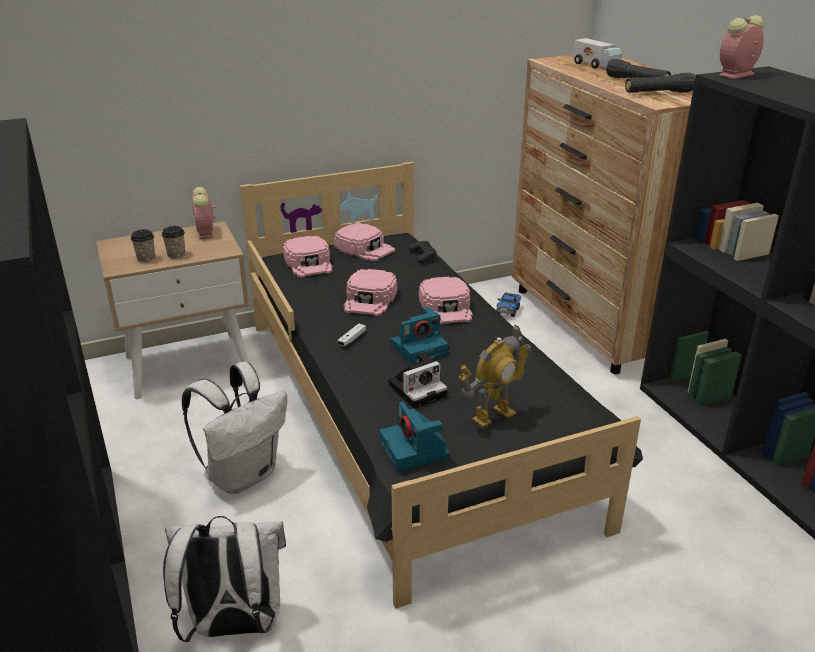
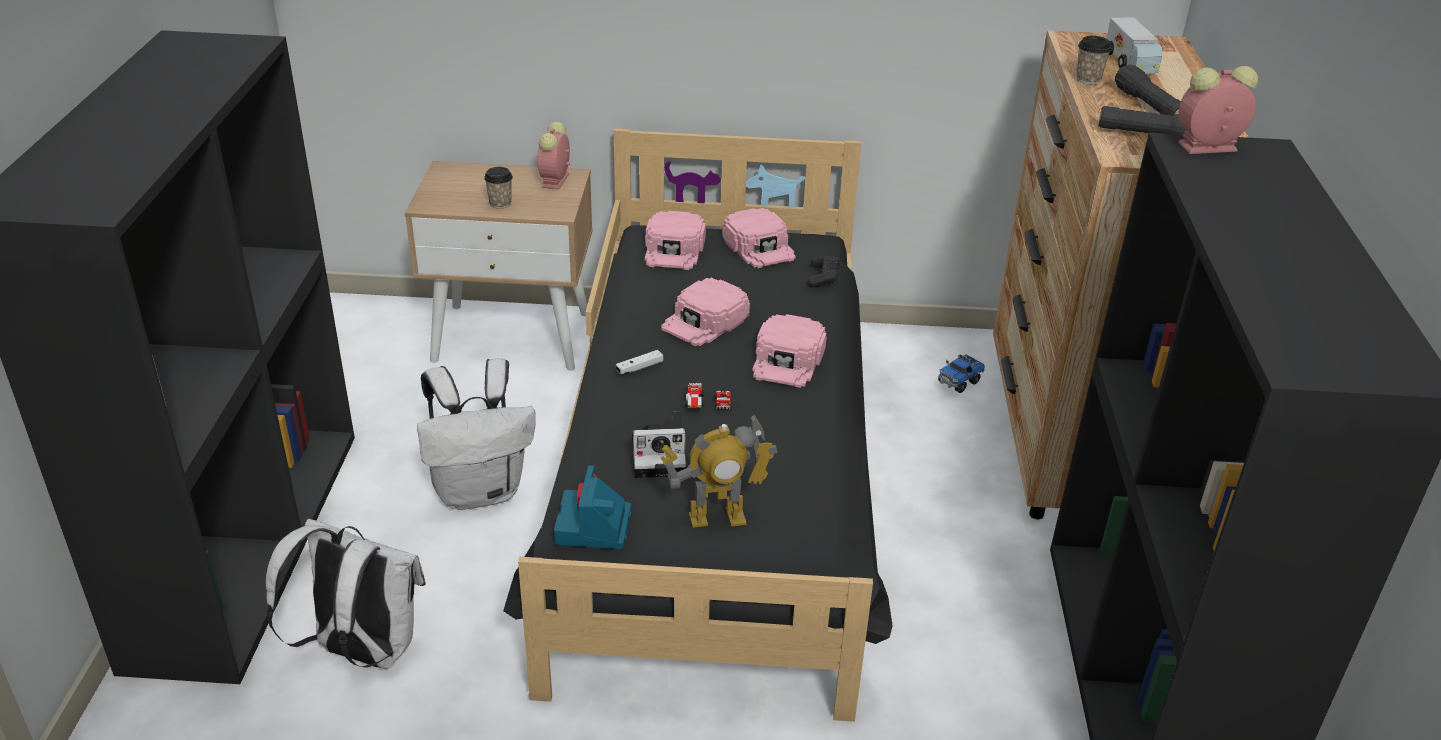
camera: 25 degrees right, 5 degrees up
(146, 259) = (465, 200): cup -> cup (1088, 79)
(419, 348) = (708, 403): camera -> toy car

